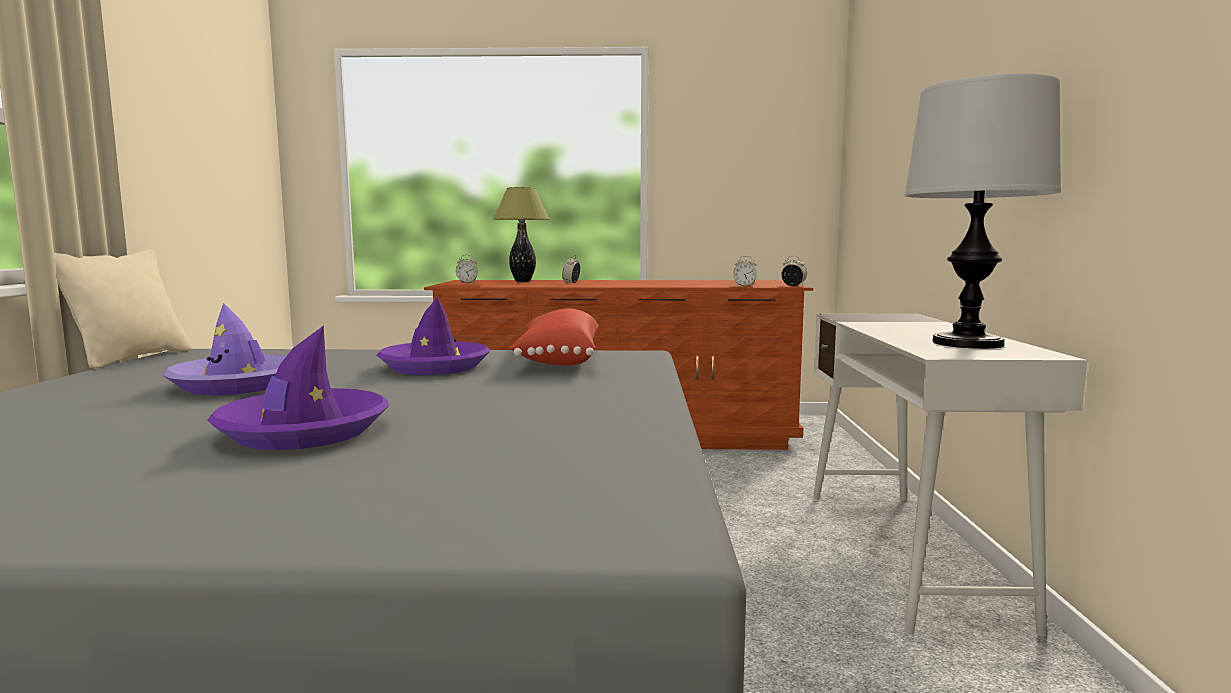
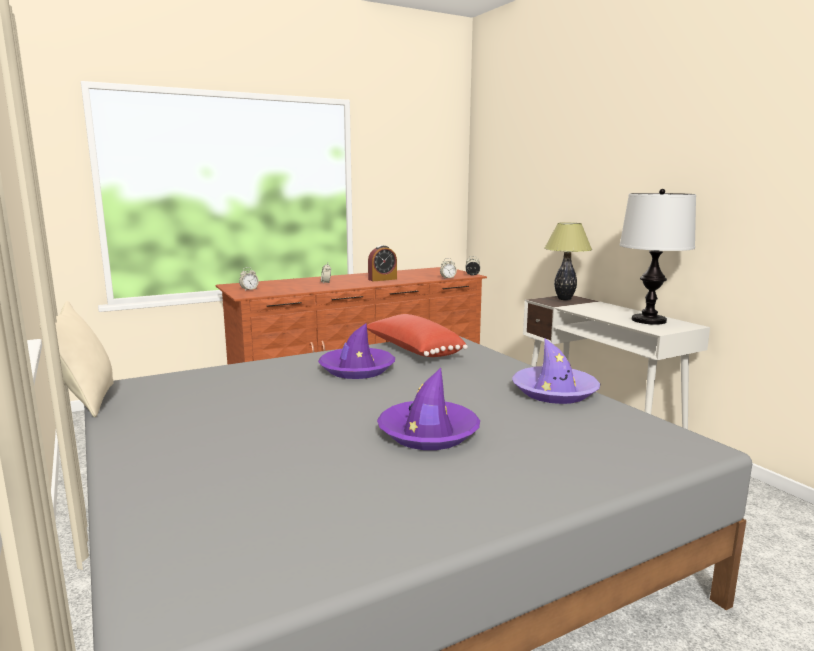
camera: 30 degrees left, 5 degrees up
(237, 385) = (272, 409): purple hat -> purple hat (554, 392)
(522, 281) = (282, 283): table lamp -> table lamp (564, 299)
(651, 284) = (382, 279): none -> alarm clock

